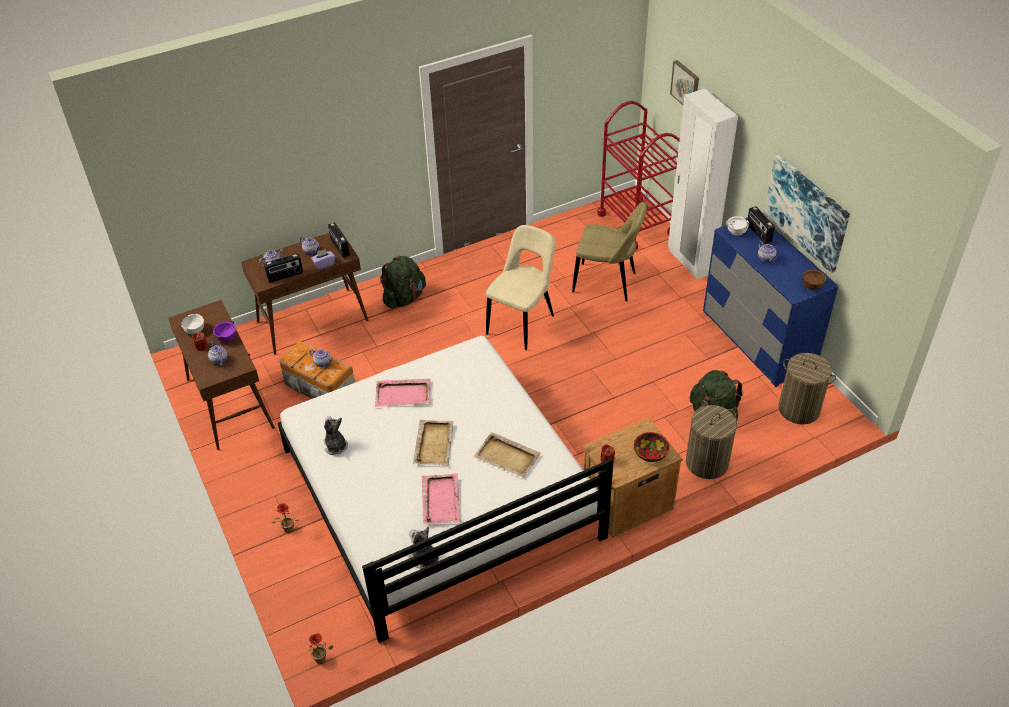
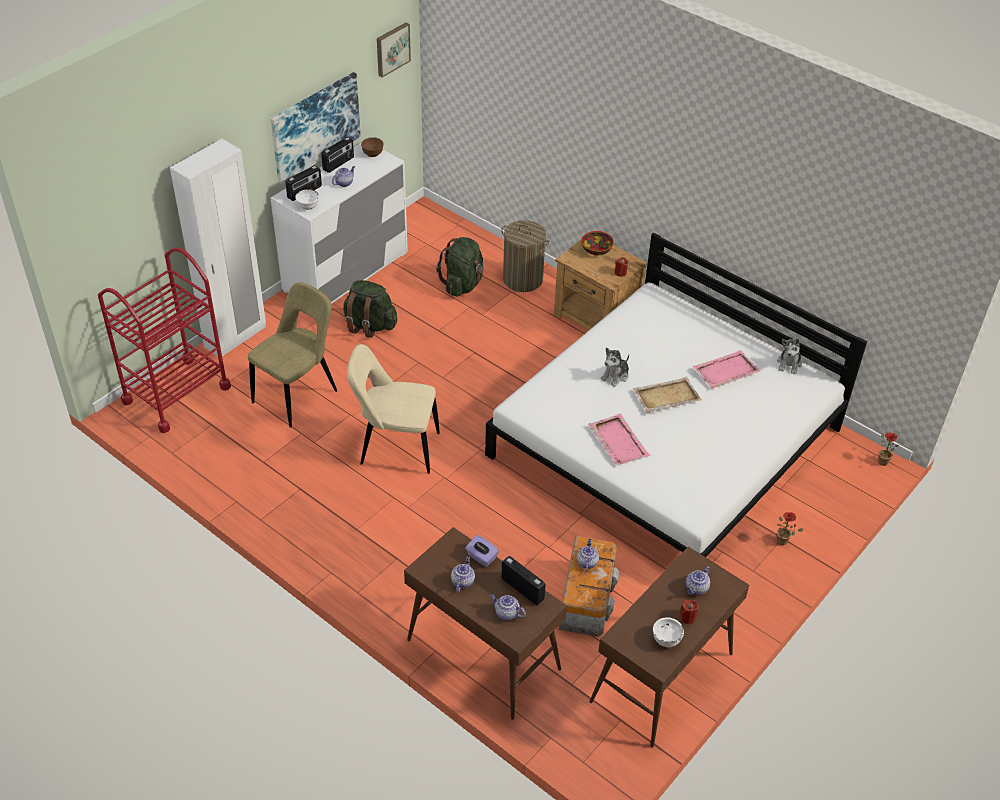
camera: 115 degrees left, 0 degrees up
(226, 338) = (659, 598): purple bowl -> none
(335, 446) = (717, 469): plush toy -> plush toy (615, 376)
(339, 248) = (443, 554): radio -> radio (338, 164)
(404, 298) = (399, 572): green backpack -> green backpack (369, 325)
(507, 457) = (647, 344): beige tray -> none
(607, 283) = (298, 394): beige chair -> beige chair turned 45 degrees clockwise
(686, 85) = (132, 204): picture -> picture (392, 49)
(758, 340) = (346, 272): blue dresser -> white dresser
(799, 409) = (428, 236): laundry basket -> none

